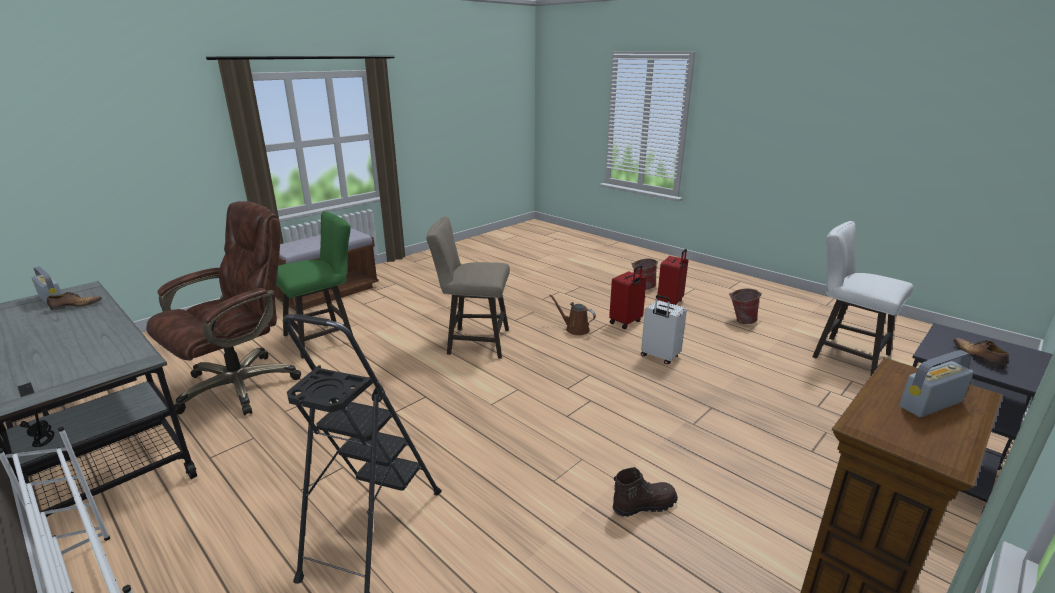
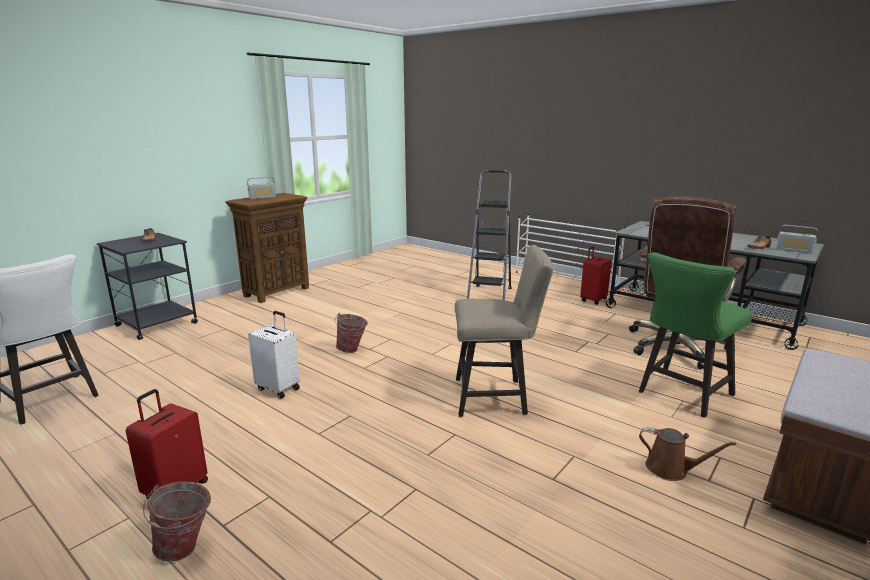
camera: 175 degrees right, 5 degrees down
(575, 329) = (367, 422): brown watering can -> brown watering can (670, 469)
(626, 322) = (287, 438): red suitcase -> red suitcase (593, 300)
(643, 505) = (353, 307): brown boot -> none
(741, 321) = (102, 451): bucket -> bucket (352, 350)

